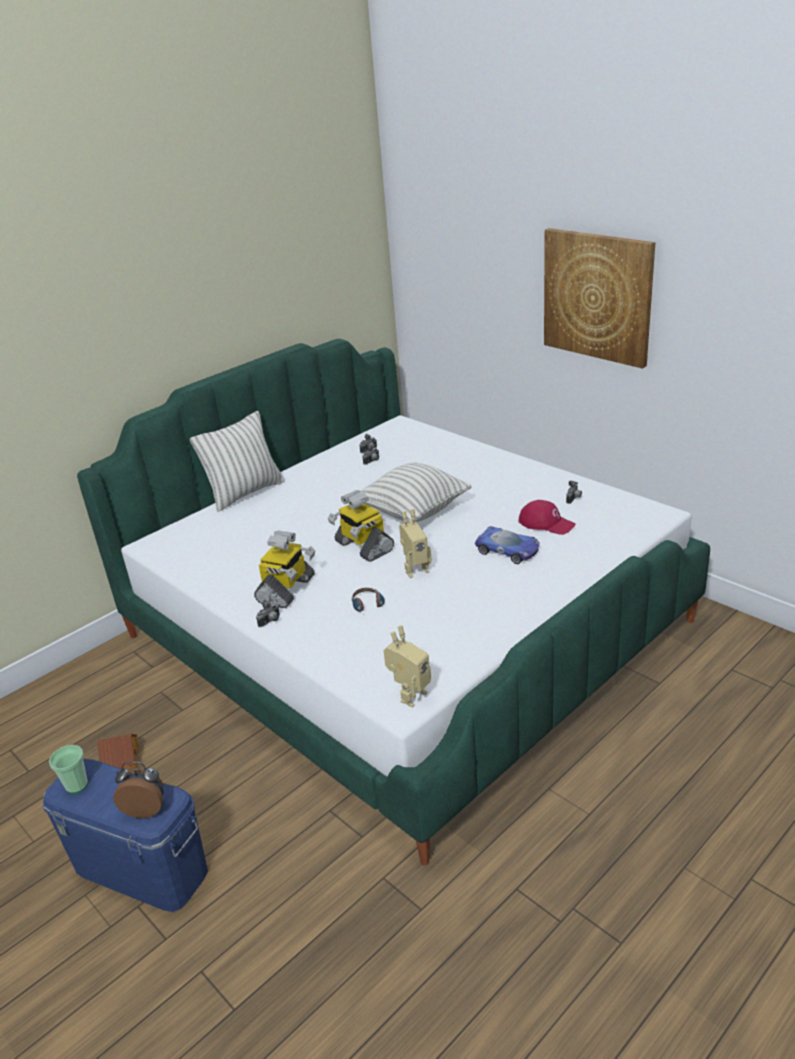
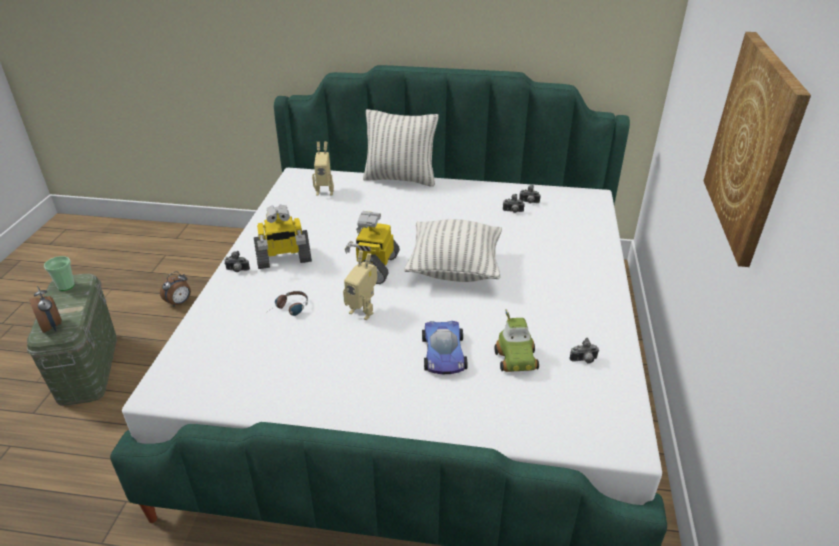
camera: 50 degrees right, 5 degrees up
(121, 760) = (180, 303): toy house -> alarm clock
(142, 869) = (88, 367): blue storage box -> green storage box
(409, 695) = (177, 388): toy robot -> toy robot (325, 191)
(546, 523) = (517, 360): red cap -> toy car

